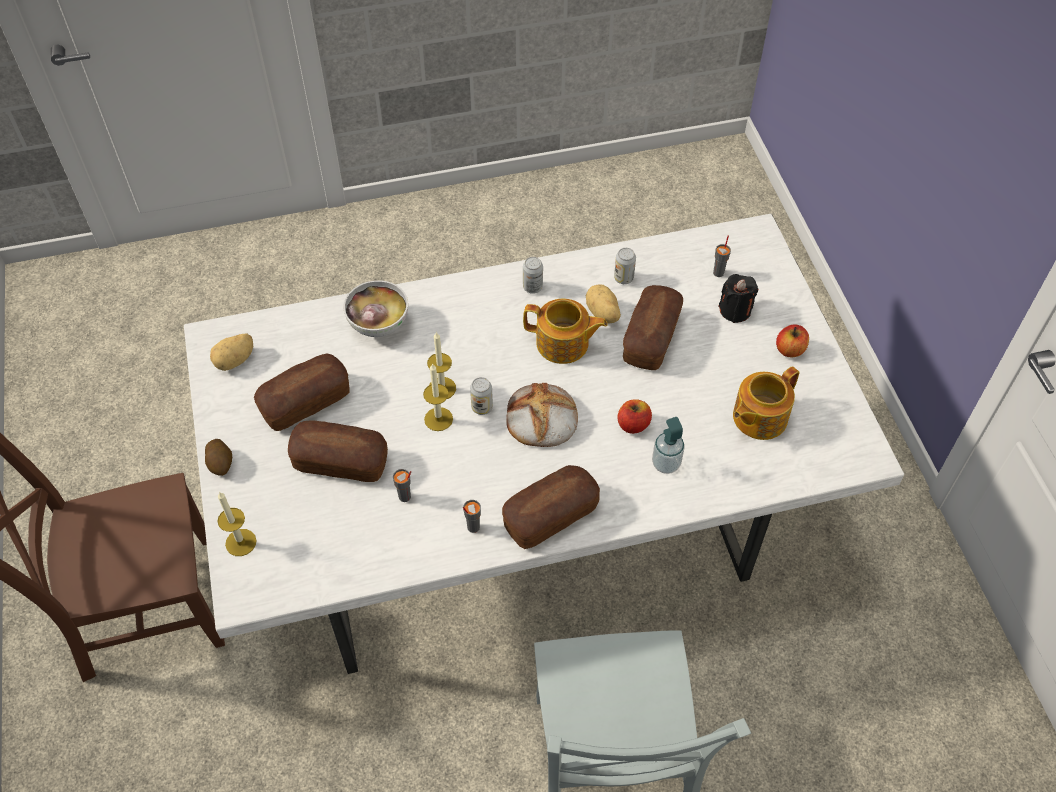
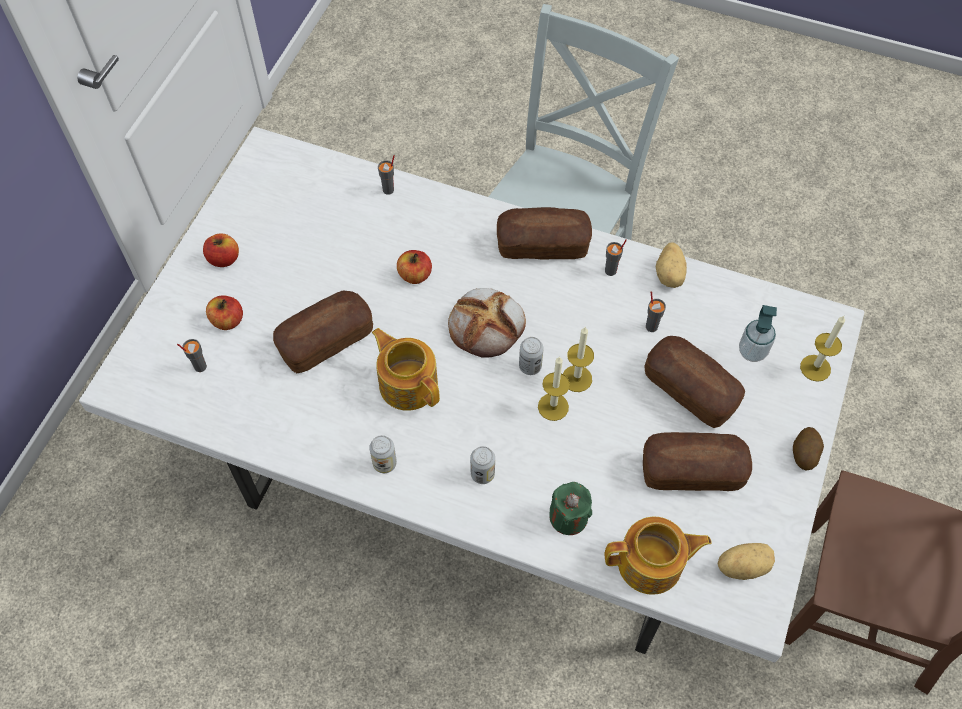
camera: 145 degrees left, 5 degrees up
(379, 324) = (568, 517): bowl -> green candle
(602, 314) = (346, 392): potato -> potato (670, 274)
(623, 278) = (290, 417): can -> can (482, 474)
(666, 463) = (418, 231): soap dispenser -> soap dispenser (752, 351)
(726, 485) = (388, 190): none -> grey cup
(735, 310) = (227, 321): black candle -> apple
(758, 417) = (311, 222): teapot -> teapot (651, 564)

